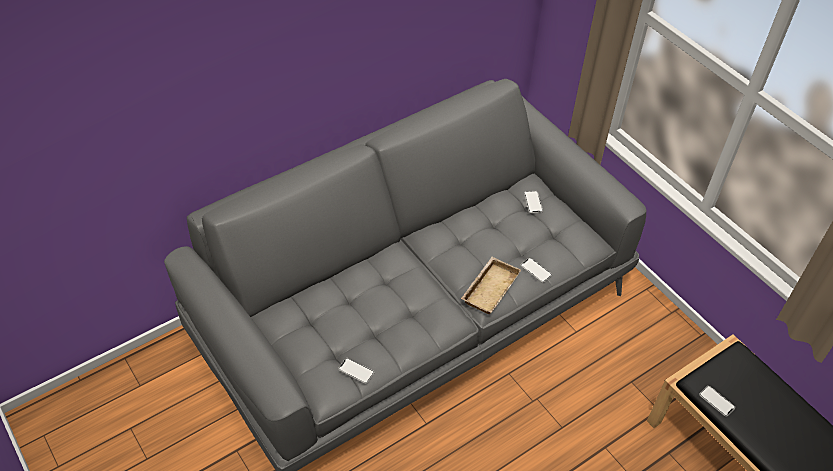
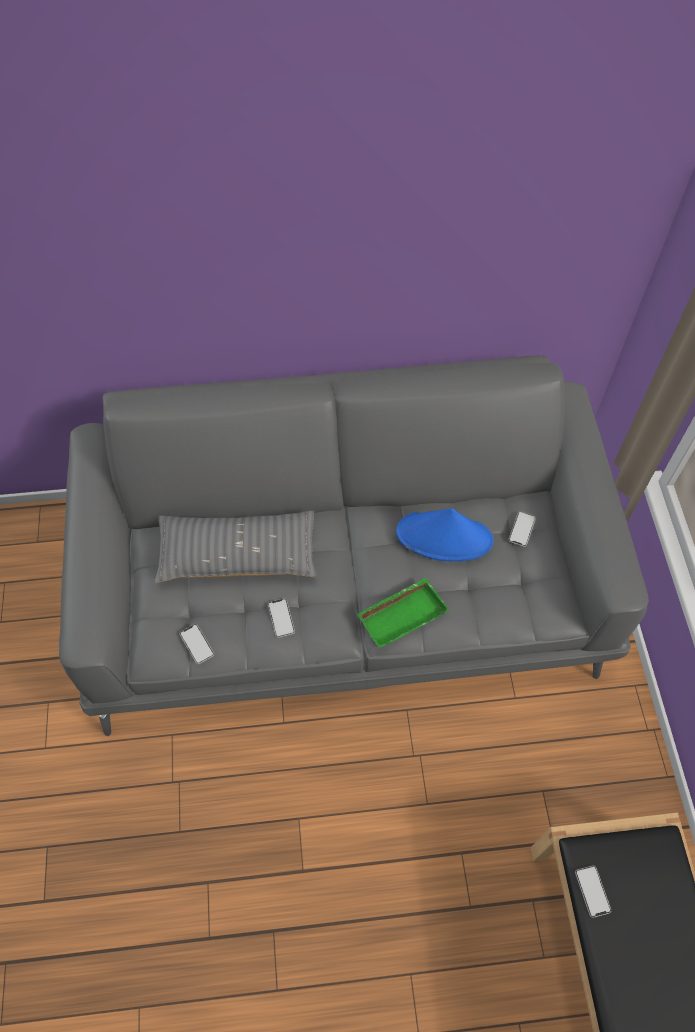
camera: 30 degrees right, 10 degrees up
(345, 299) = (238, 554): none -> grey pillow
(486, 227) = (444, 536): none -> blue hat
(489, 287) = (402, 614): beige tray -> green tray
(536, 270) = (470, 617): phone -> phone (281, 618)

